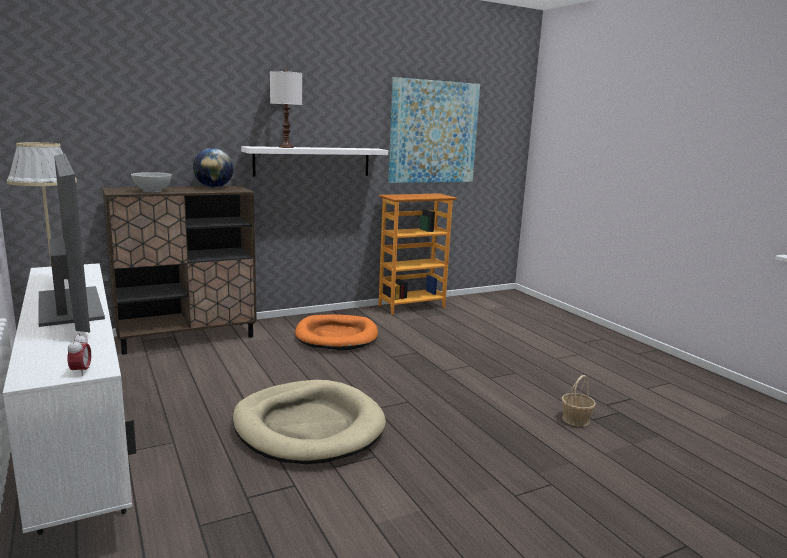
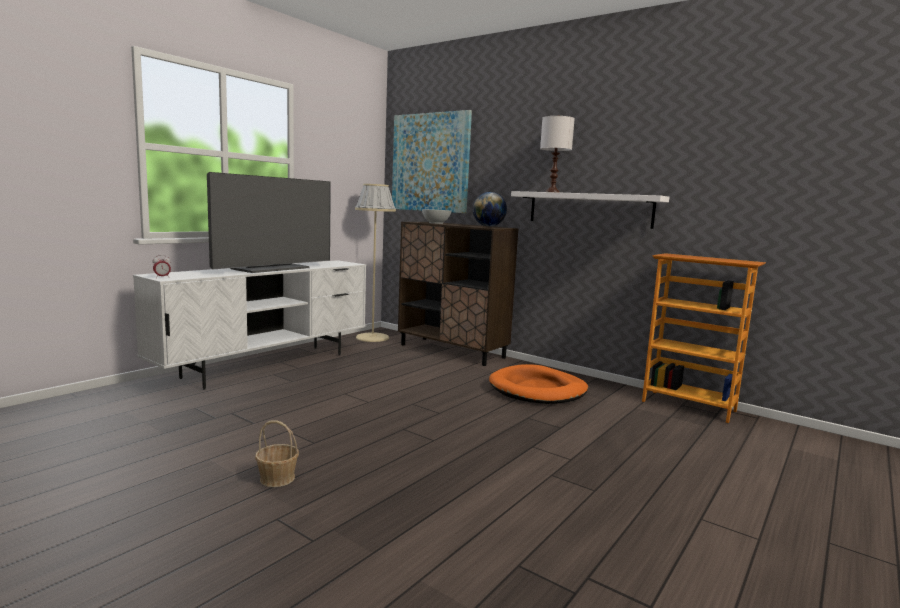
camera: 65 degrees right, 5 degrees down
(308, 427) = (345, 411): beige dog bed -> none
(433, 132) = (762, 175): picture -> picture (430, 162)
(576, 420) = (501, 550): basket -> basket (277, 478)

